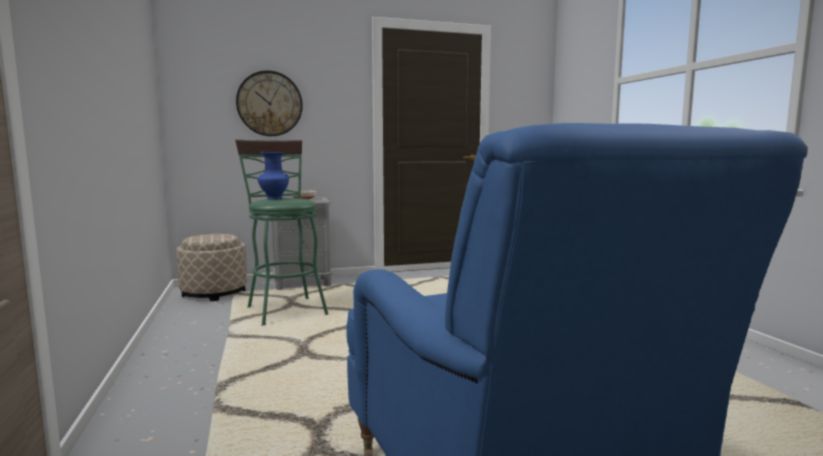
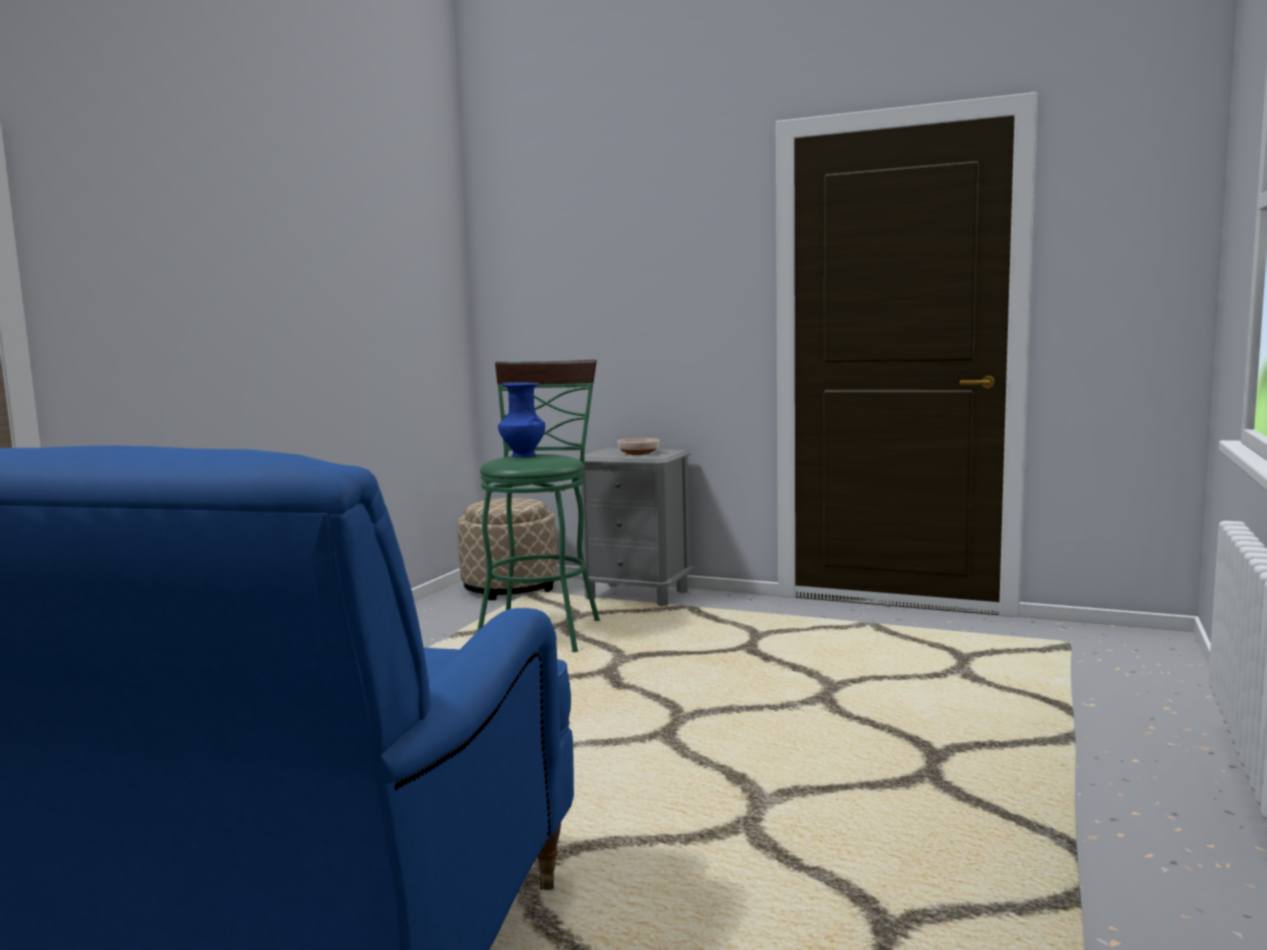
camera: 40 degrees right, 0 degrees up
(269, 104) = (607, 294): wall clock -> none

